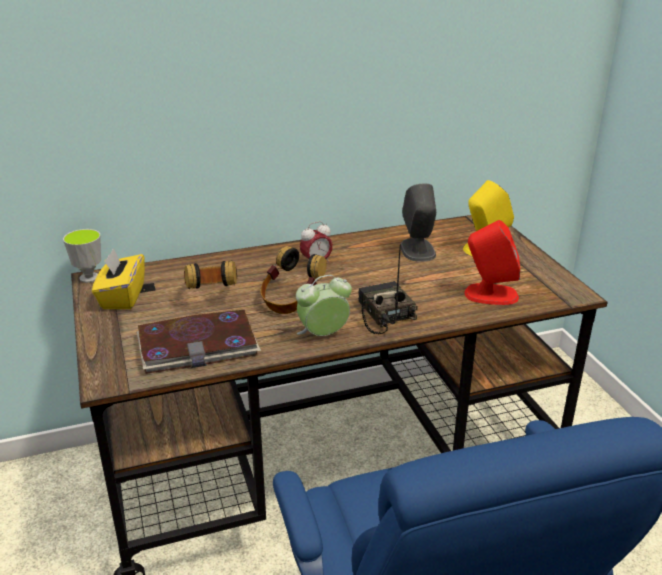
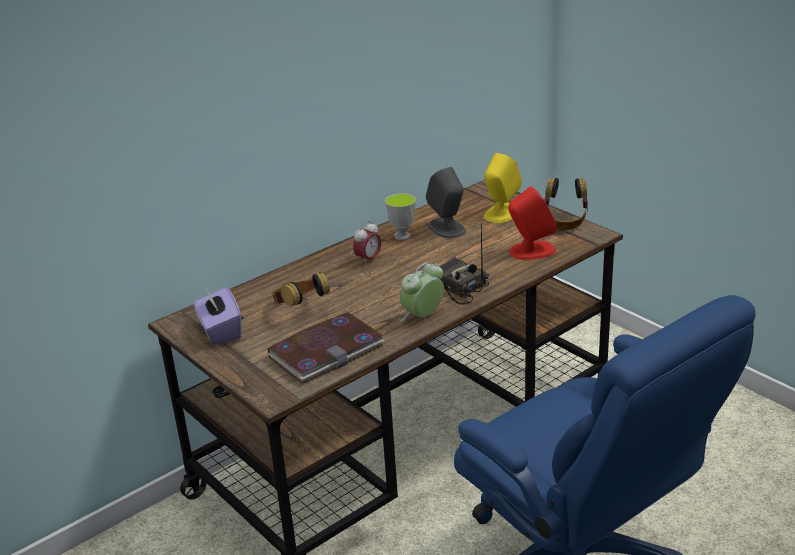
camera: 20 degrees left, 0 degrees up
(89, 278) = (171, 323): cup -> cup (402, 236)
(122, 297) = (220, 331): yellow tissue box -> purple tissue box
(291, 301) = (374, 297): headphones -> headphones (565, 221)

